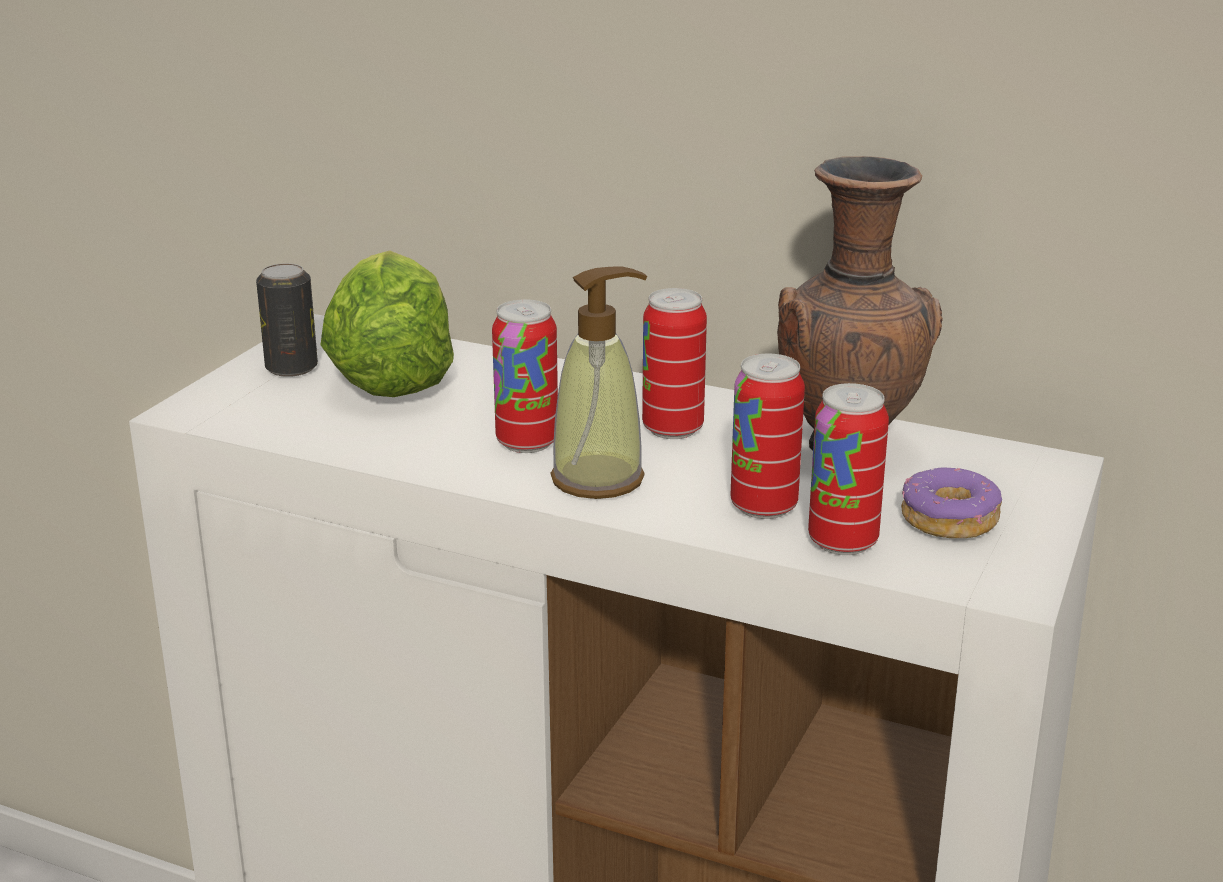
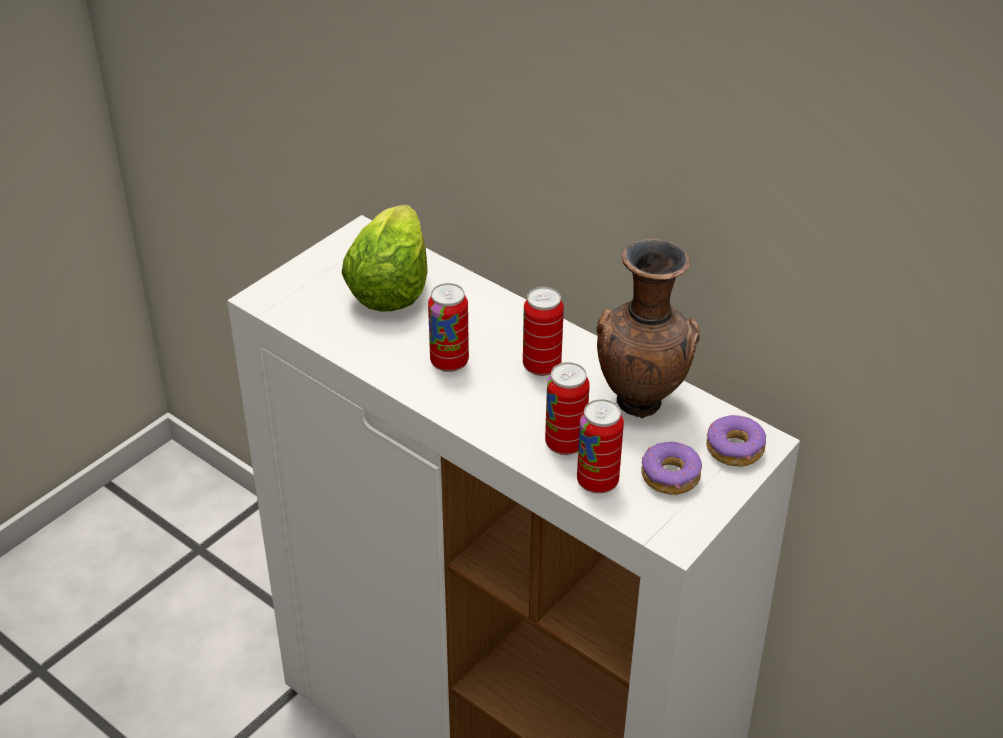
camera: 15 degrees right, 15 degrees up
(291, 368) = (333, 268): can -> none
(598, 479) = (478, 402): soap dispenser -> none
(1021, 478) = (735, 449): none -> donut

